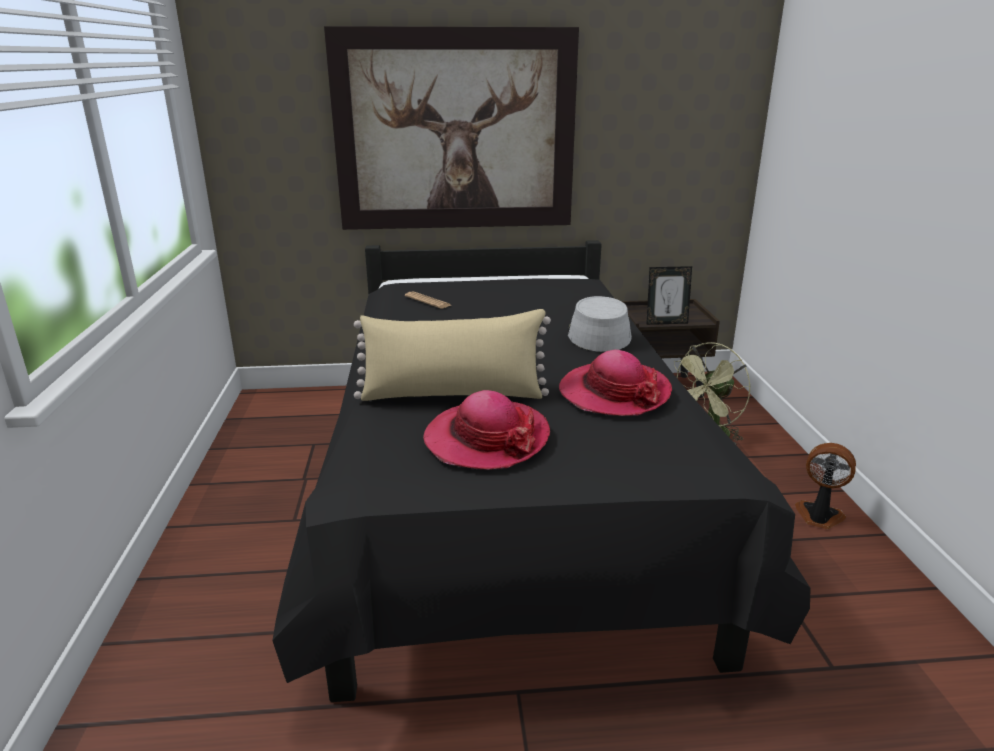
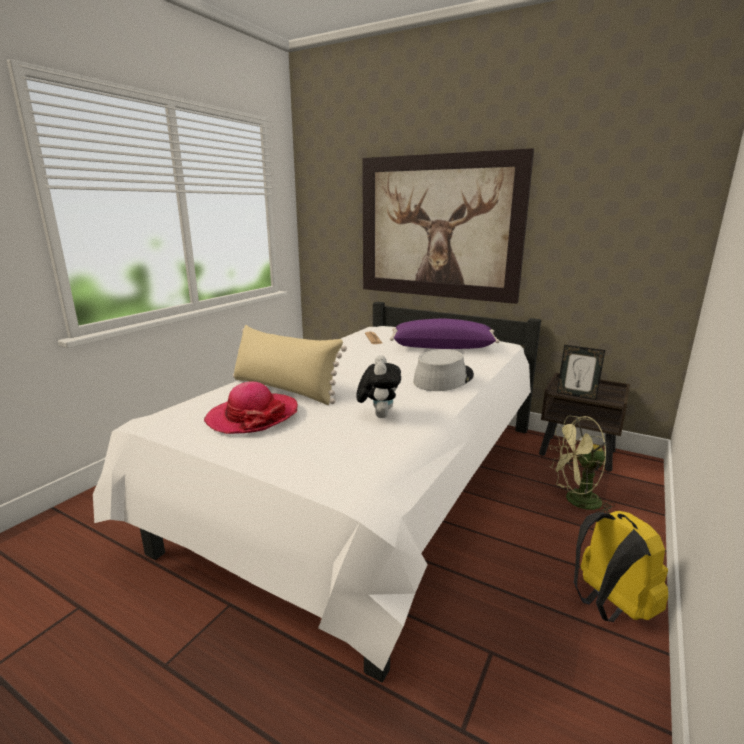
camera: 35 degrees right, 5 degrees down
(506, 497) = (369, 487): black bed -> white bed
(528, 295) = (442, 347): none -> purple pillow
(614, 393) = (378, 415): hat -> plush toy
(818, 517) = (609, 605): fan -> yellow backpack

